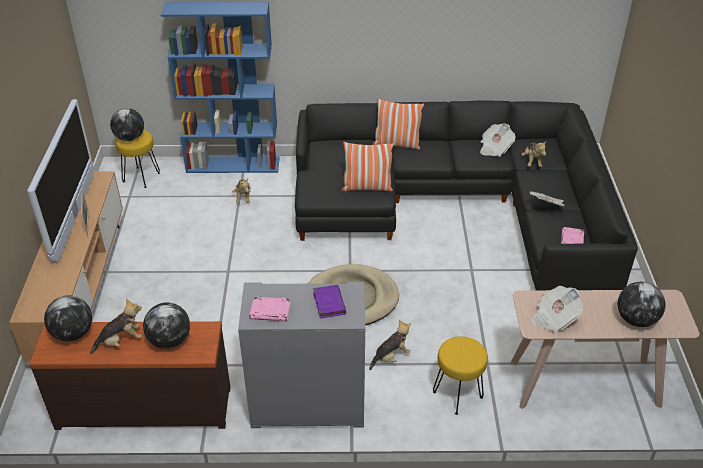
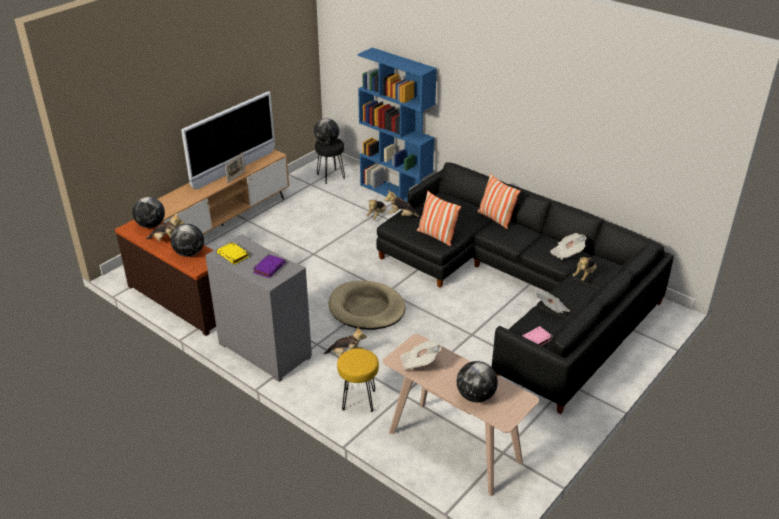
camera: 40 degrees right, 5 degrees down
(141, 177) = (331, 176): yellow stool -> black stool
(271, 311) = (233, 255): pink book -> yellow book
(311, 182) = (402, 216): none -> plush toy

